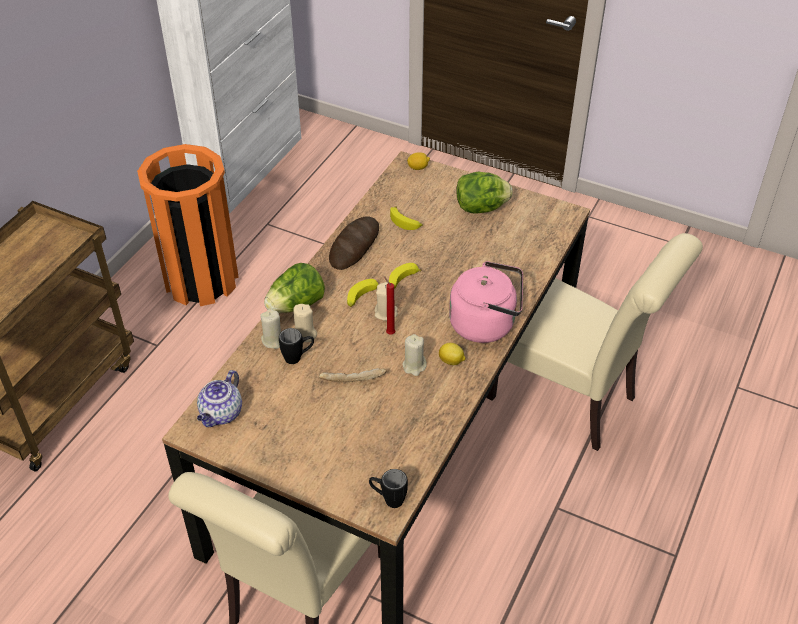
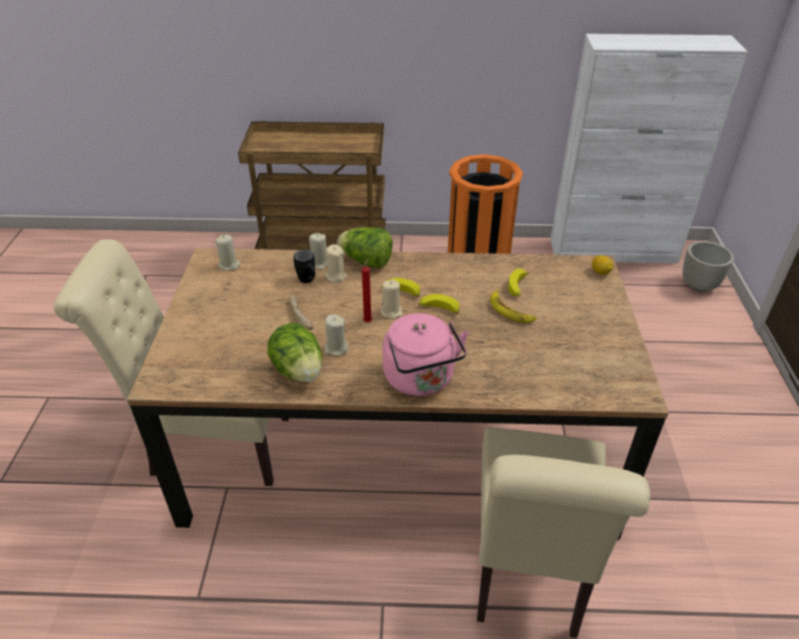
camera: 65 degrees right, 5 degrees down
(221, 414) = (229, 265): teapot -> beige candle
(339, 143) = (699, 285): none -> grey planter
(354, 246) = (461, 269): bread -> none
(388, 499) = (172, 380): black mug -> none
(433, 239) = (510, 311): none -> banana
(451, 361) = (356, 371): lemon -> none
(481, 208) = (584, 328): lettuce -> lettuce (298, 370)

